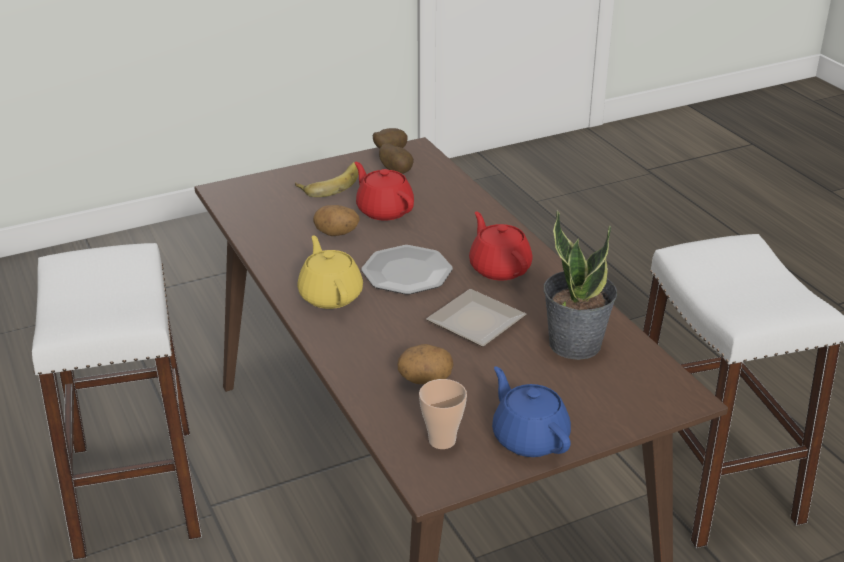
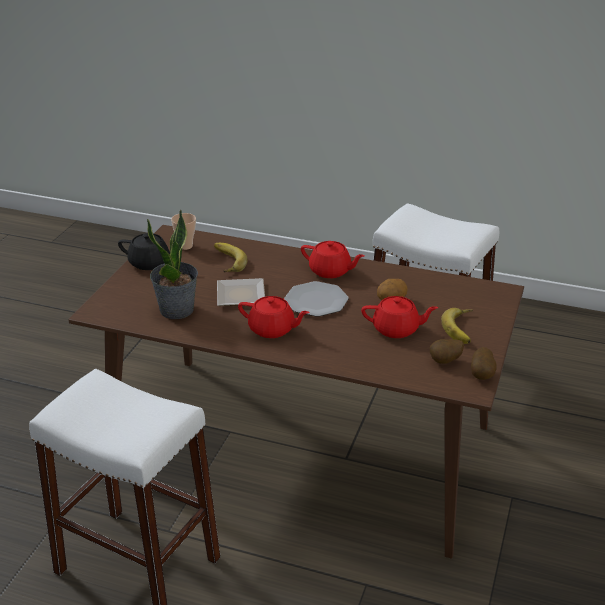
camera: 135 degrees right, 0 degrees up
(330, 295) = (331, 271): yellow teapot -> red teapot
(425, 380) = (226, 261): potato -> banana
(529, 437) = (150, 263): blue teapot -> black teapot

